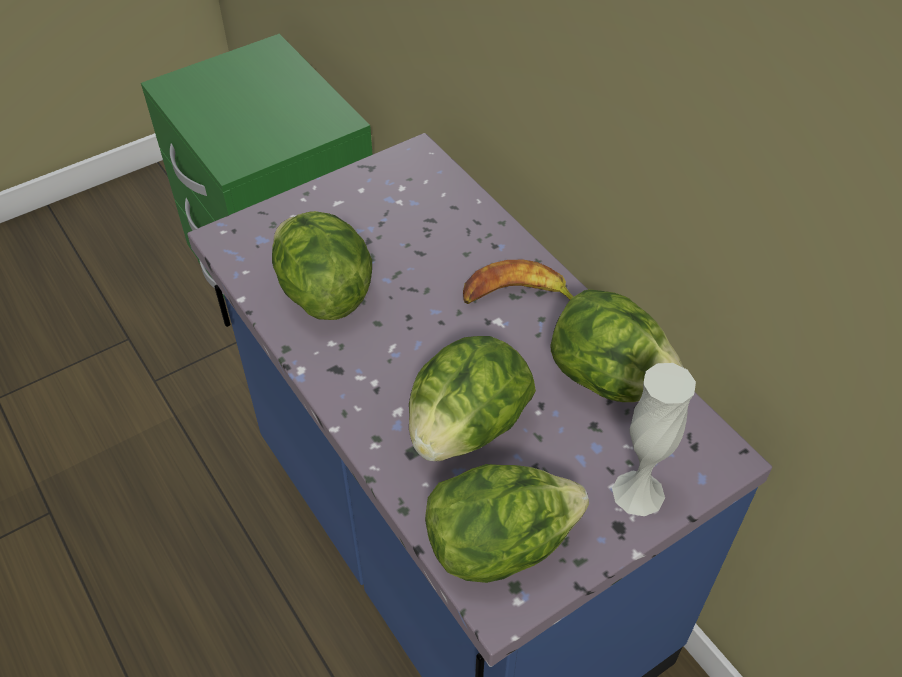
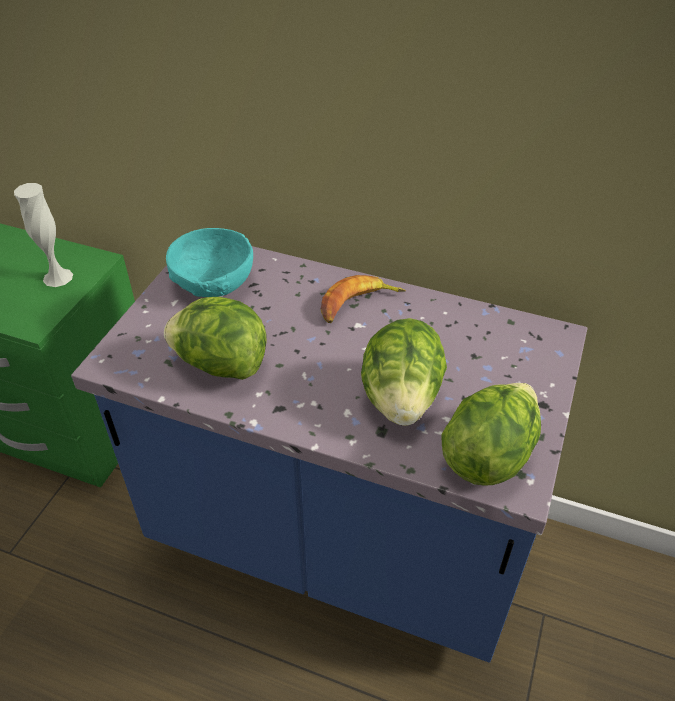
camera: 35 degrees left, 5 degrees down
(392, 198) = (213, 282): none -> turquoise bowl
(608, 379) = (456, 325): lettuce -> none
(638, 493) = (535, 379): white vase -> white vase (58, 277)

